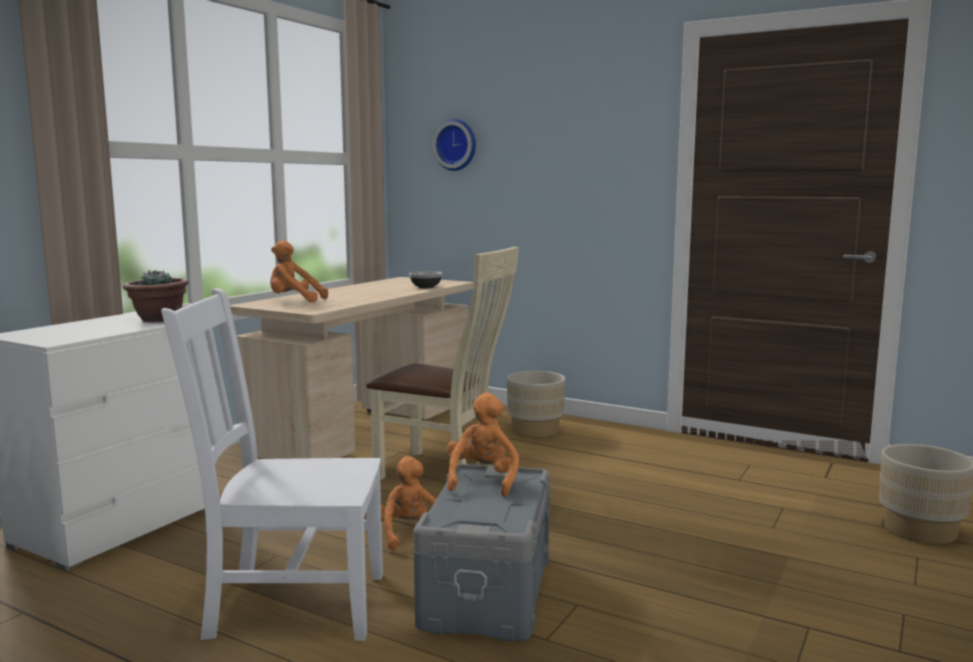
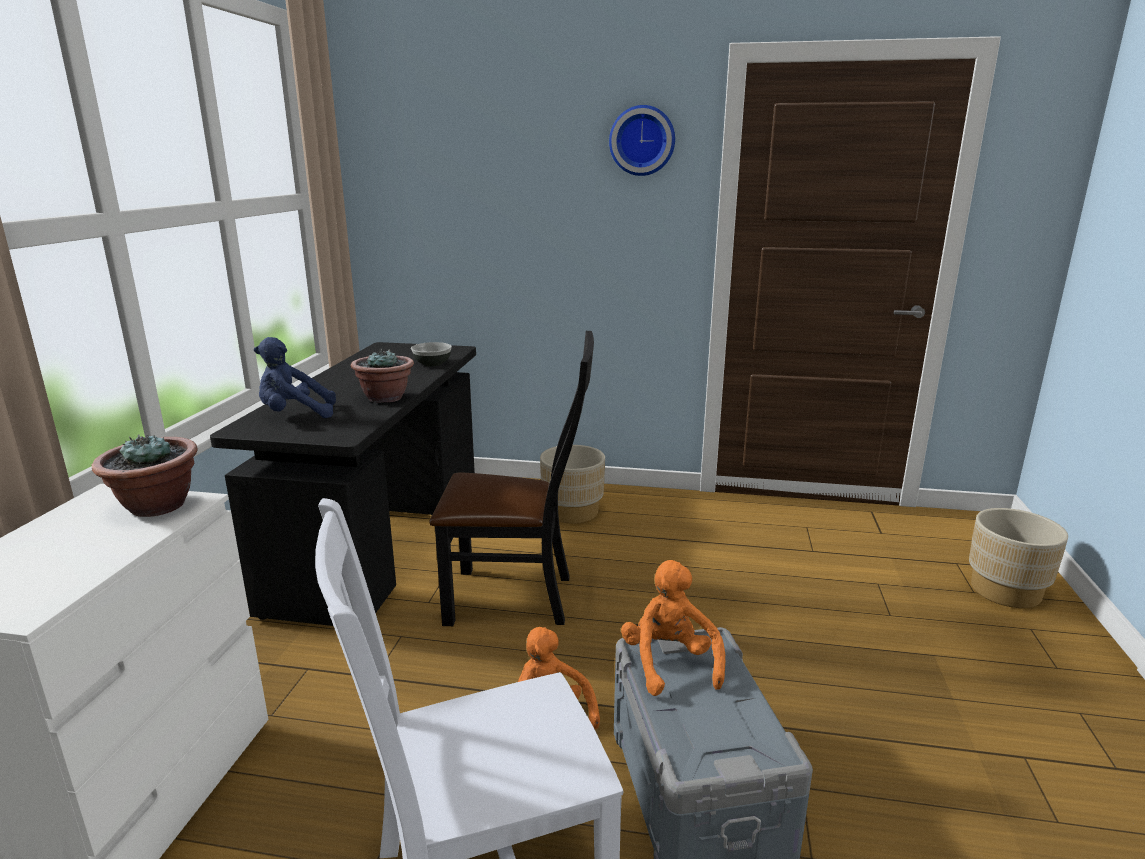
camera: 20 degrees left, 10 degrees up
(294, 301) = (295, 415): orange plush toy -> blue plush toy
(366, 298) = (385, 398): none -> potted plant
(367, 428) = (382, 539): beige desk -> black desk
(444, 472) = (518, 598): beige chair -> black chair
(456, 145) = (438, 179): wall clock -> wall clock (642, 141)

